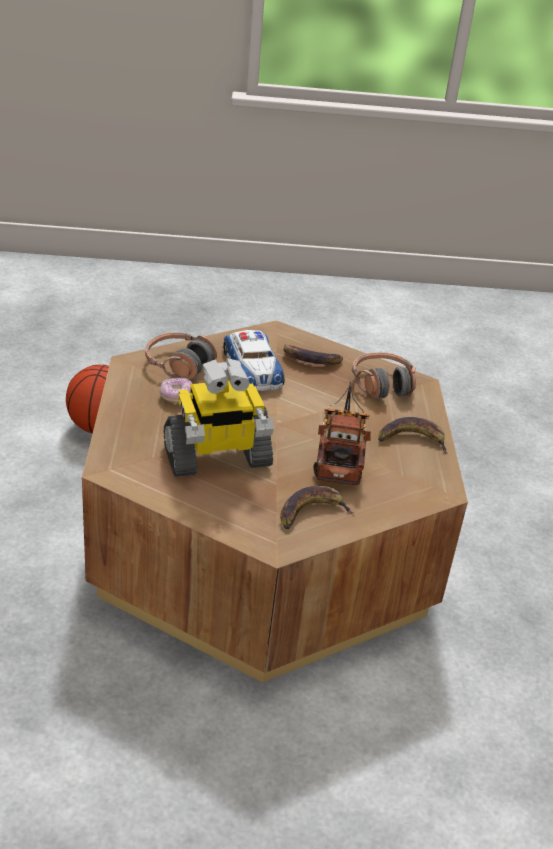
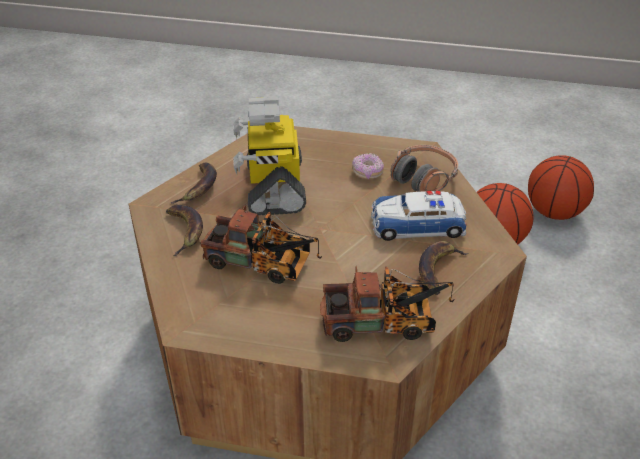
camera: 105 degrees right, 5 degrees up
(50, 388) = (554, 212): none -> basketball
(383, 385) = (385, 323): headphones -> toy truck
(412, 439) = (276, 325): banana -> banana (199, 187)

